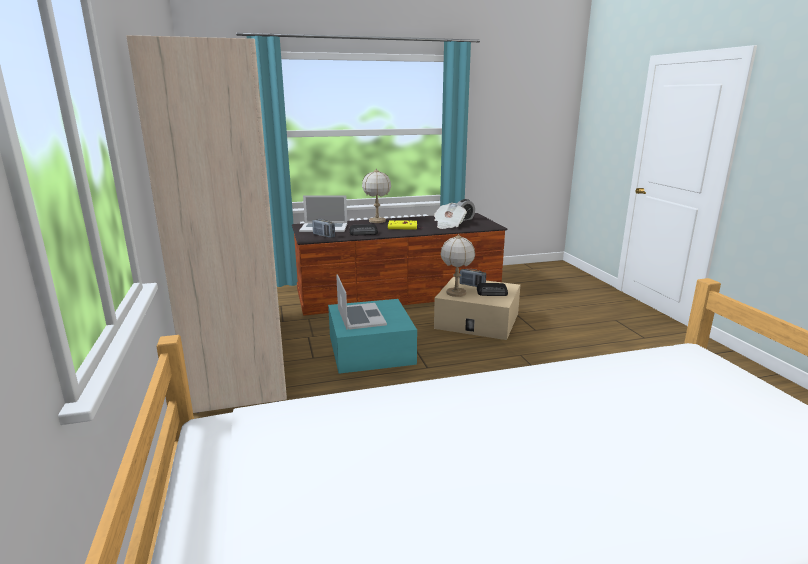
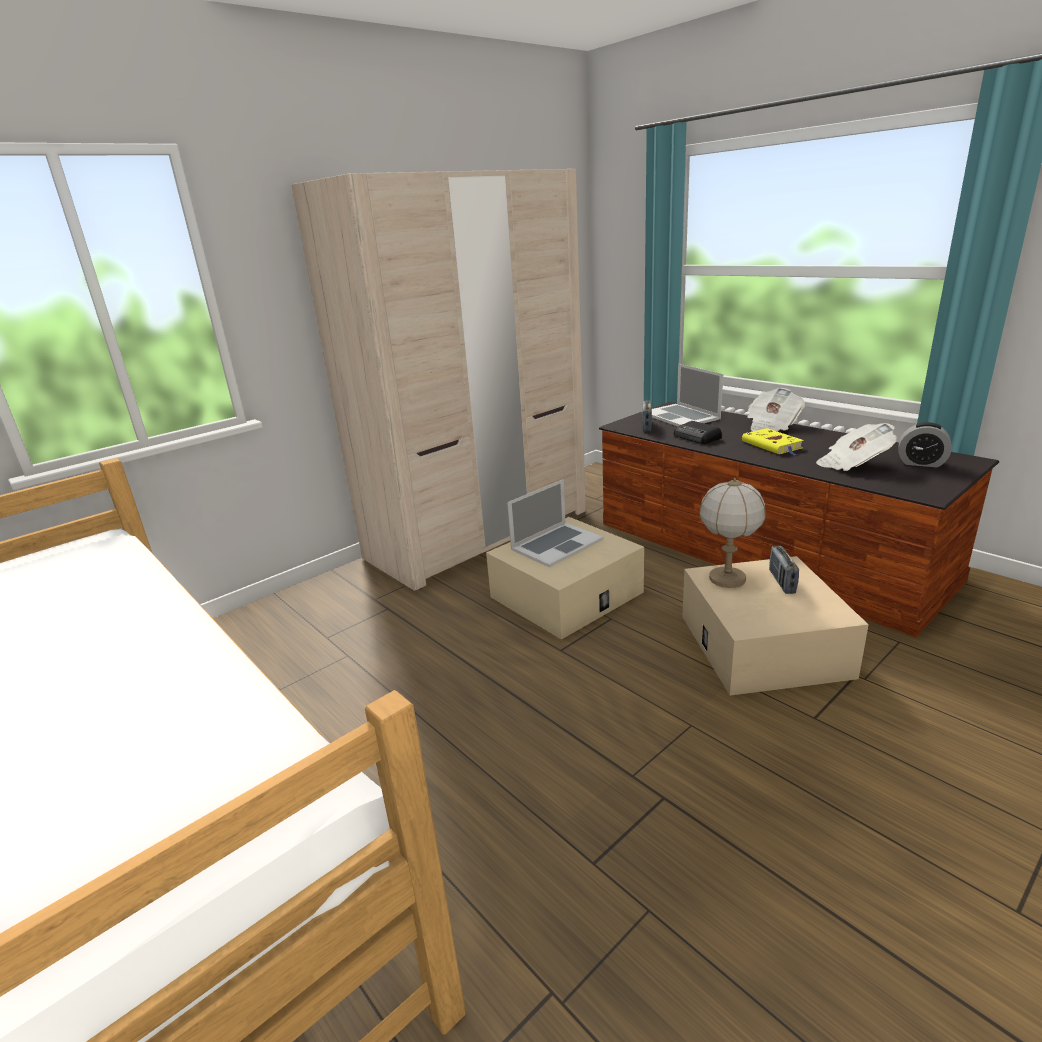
camera: 65 degrees right, 5 degrees up
(370, 349) = (566, 594): turquoise storage box -> beige storage box
(377, 221) = (771, 425): table lamp -> newspaper
(492, 293) = (778, 608): radio -> none

